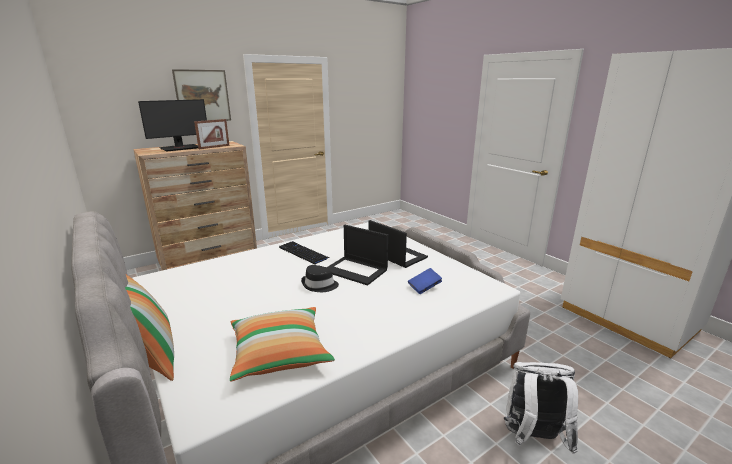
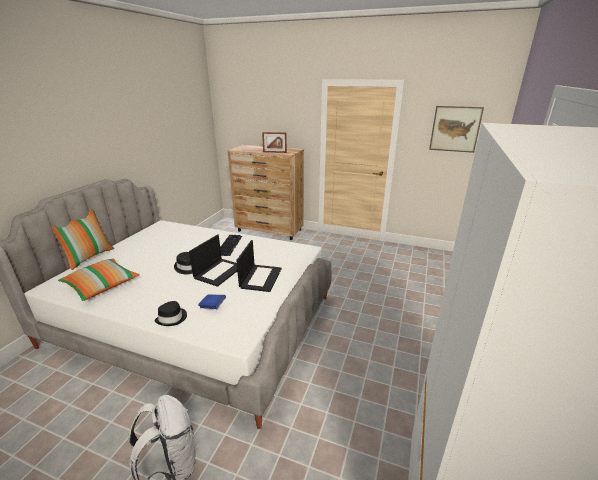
camera: 55 degrees right, 5 degrees up
(180, 148) = (259, 149): monitor -> none
(202, 96) = (288, 112): picture -> picture (455, 129)
(356, 270) = (219, 272): laptop -> laptop turned 150 degrees counterclockwise
(425, 313) = (172, 318): none -> black hat

